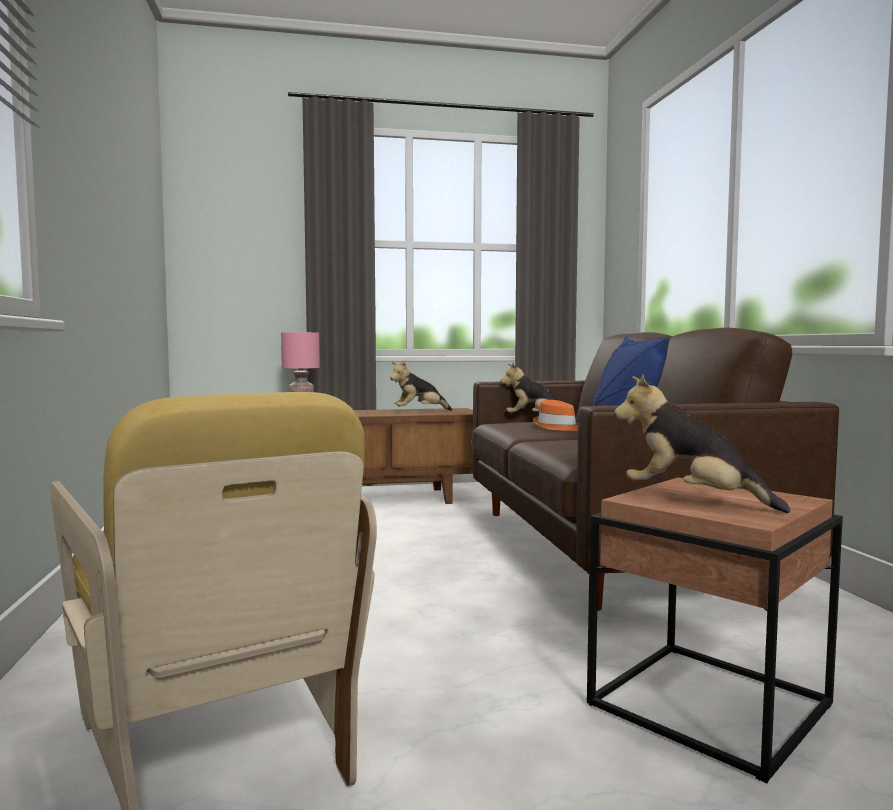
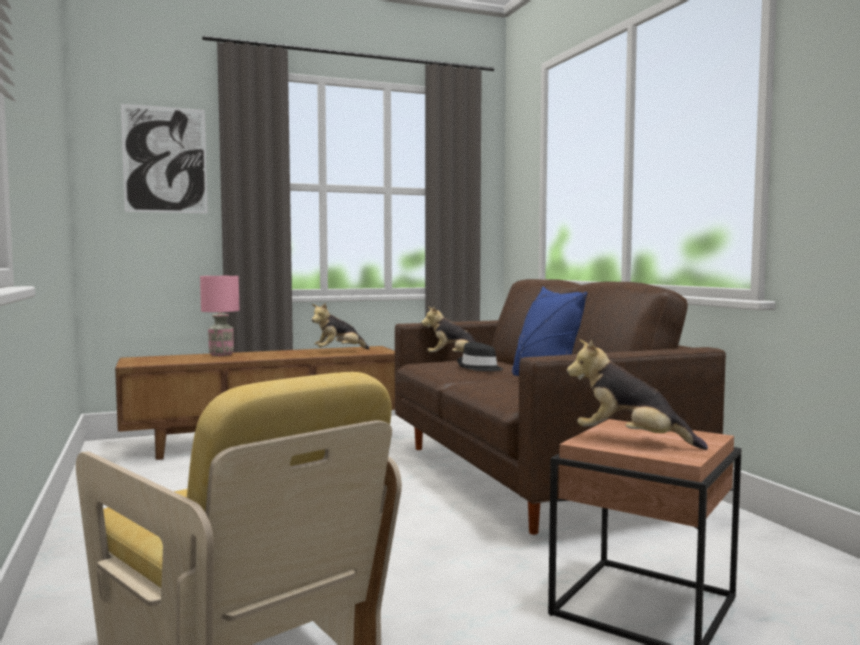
camera: 10 degrees left, 0 degrees up
(252, 218) = (165, 160): none -> picture
(557, 427) = (480, 368): orange hat -> black hat

